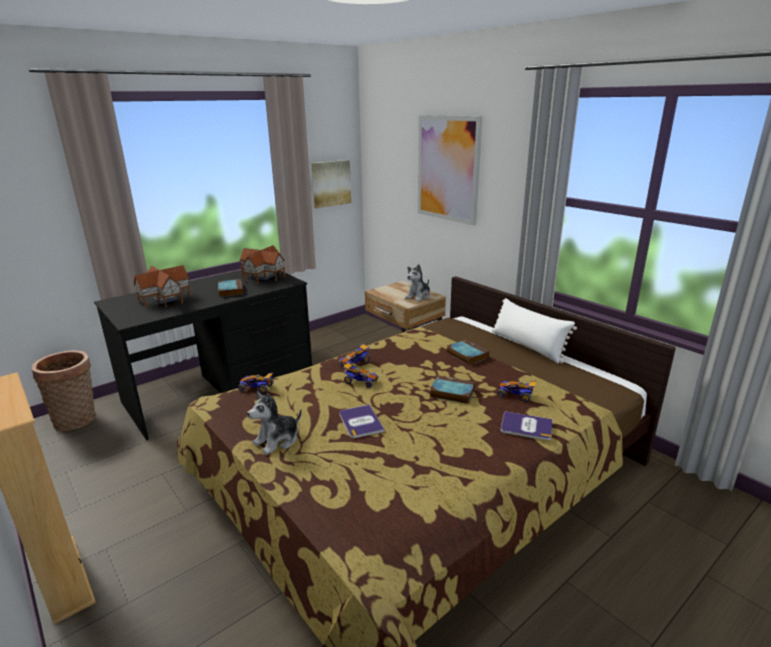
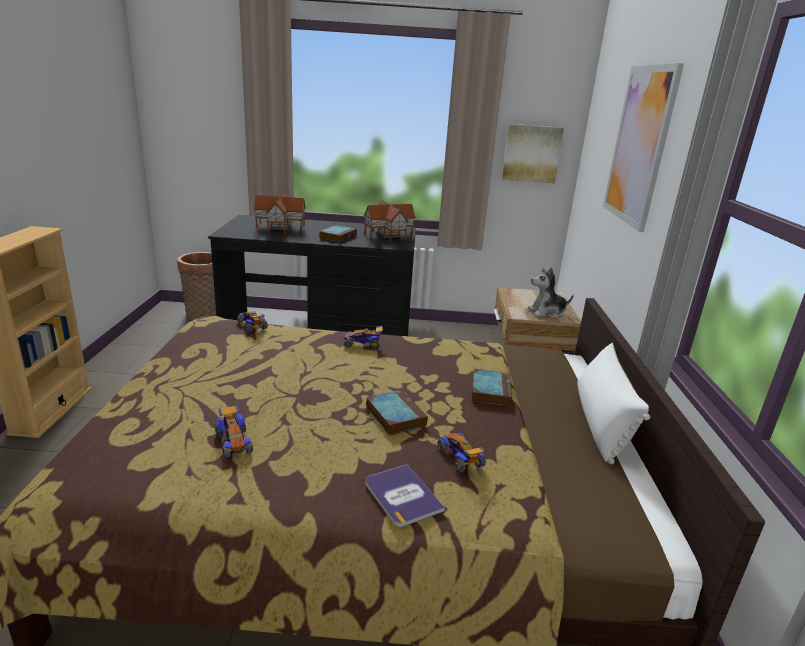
camera: 40 degrees right, 0 degrees up
(277, 440) = (183, 370): plush toy -> none
(360, 381) = (334, 361): toy car -> toy car (233, 442)
(360, 422) = (264, 392): book -> none

